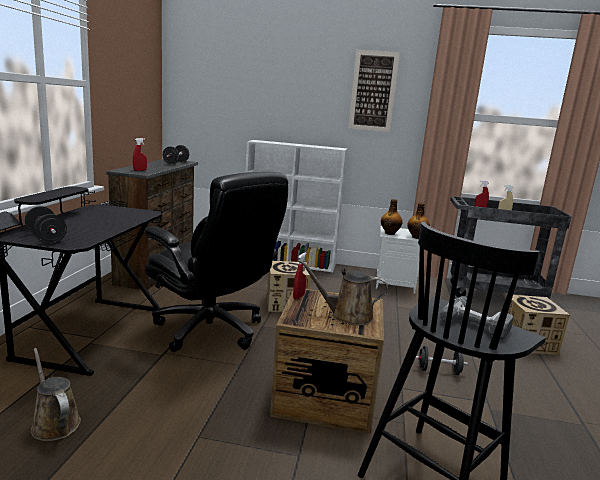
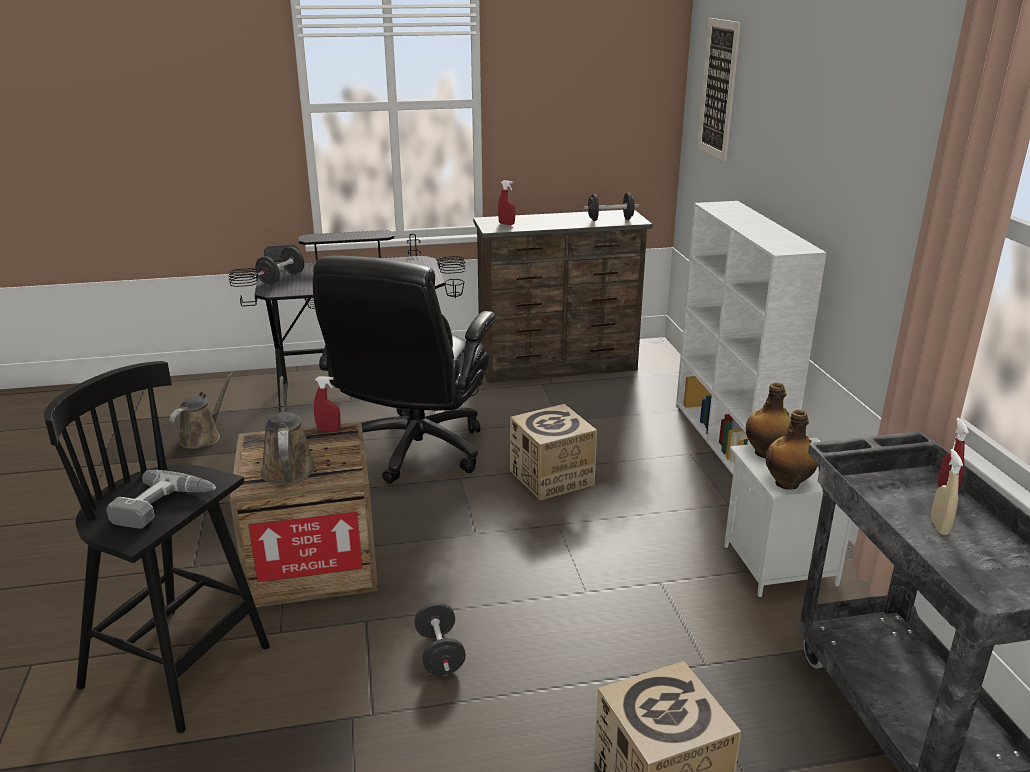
camera: 70 degrees right, 10 degrees up
(373, 91) = (879, 133): picture -> picture (718, 89)

